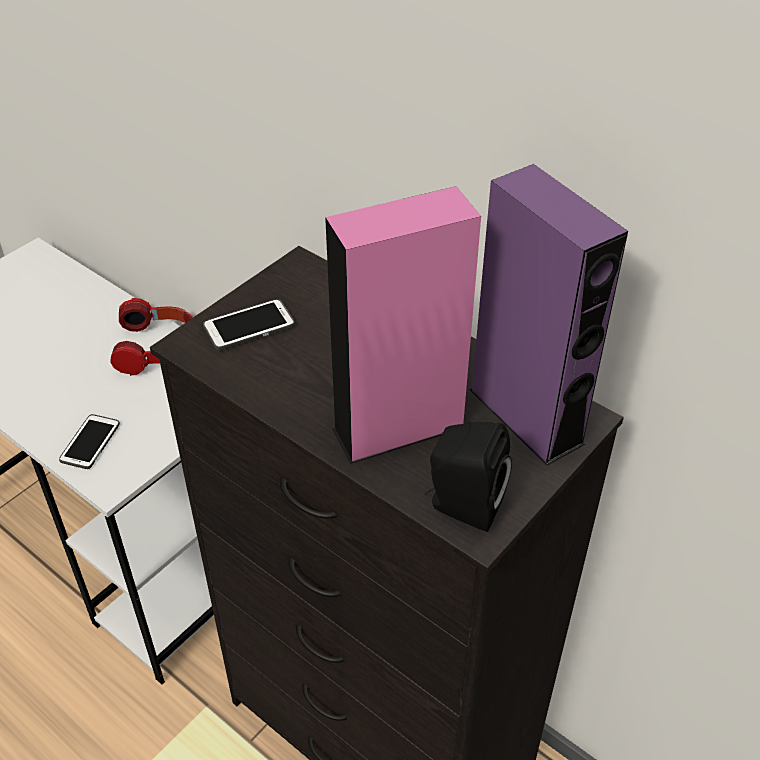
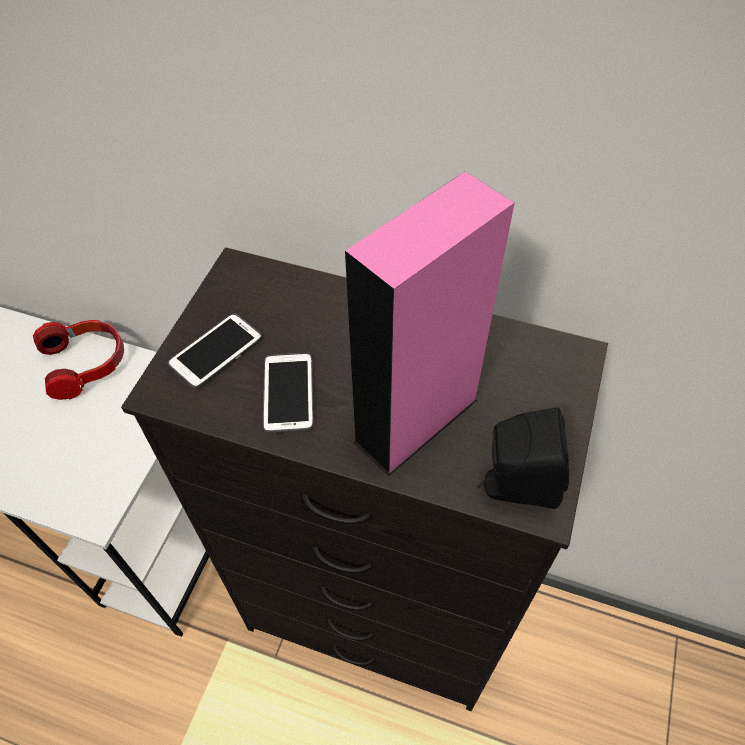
camera: 20 degrees left, 10 degrees up
(90, 442) = (58, 480): phone -> phone (288, 393)
(526, 416) = (525, 369): purple speaker -> none

